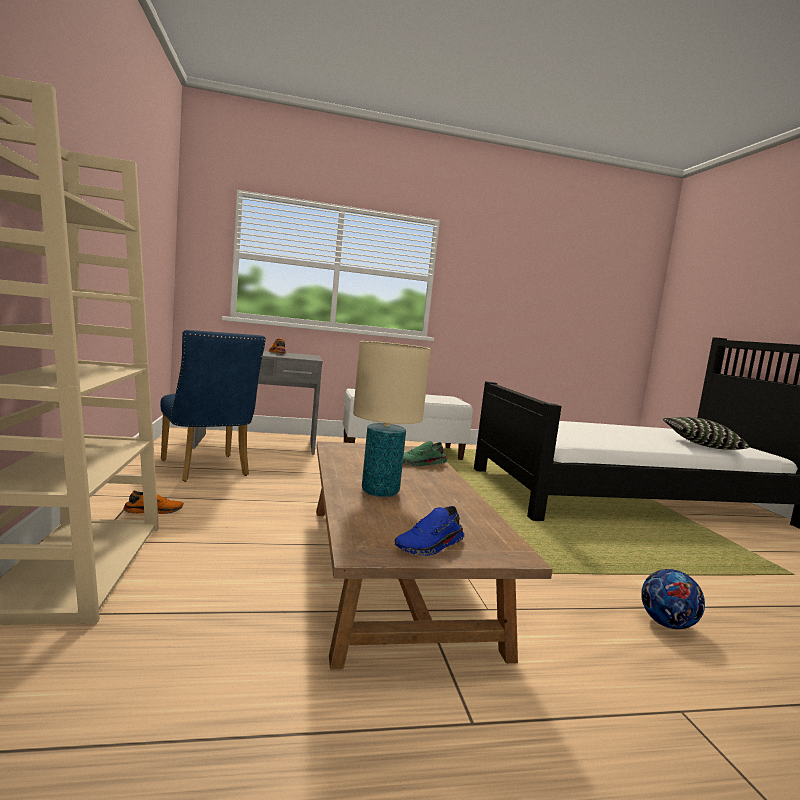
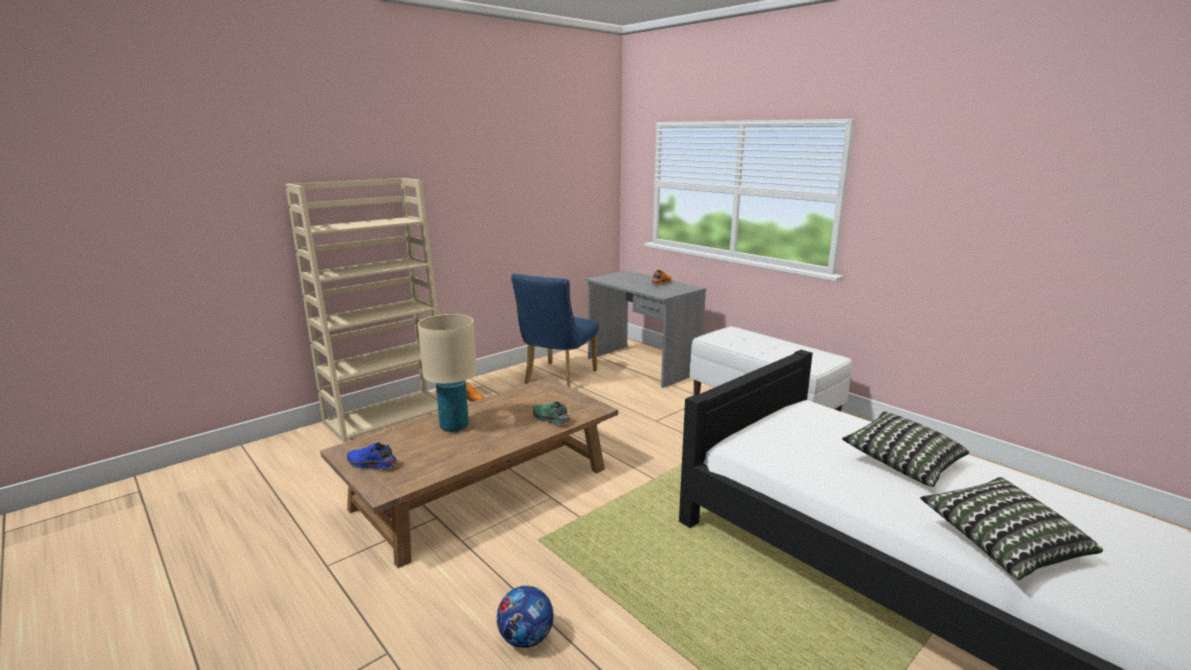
camera: 60 degrees right, 10 degrees up
(607, 430) = (902, 463): none -> pillow

